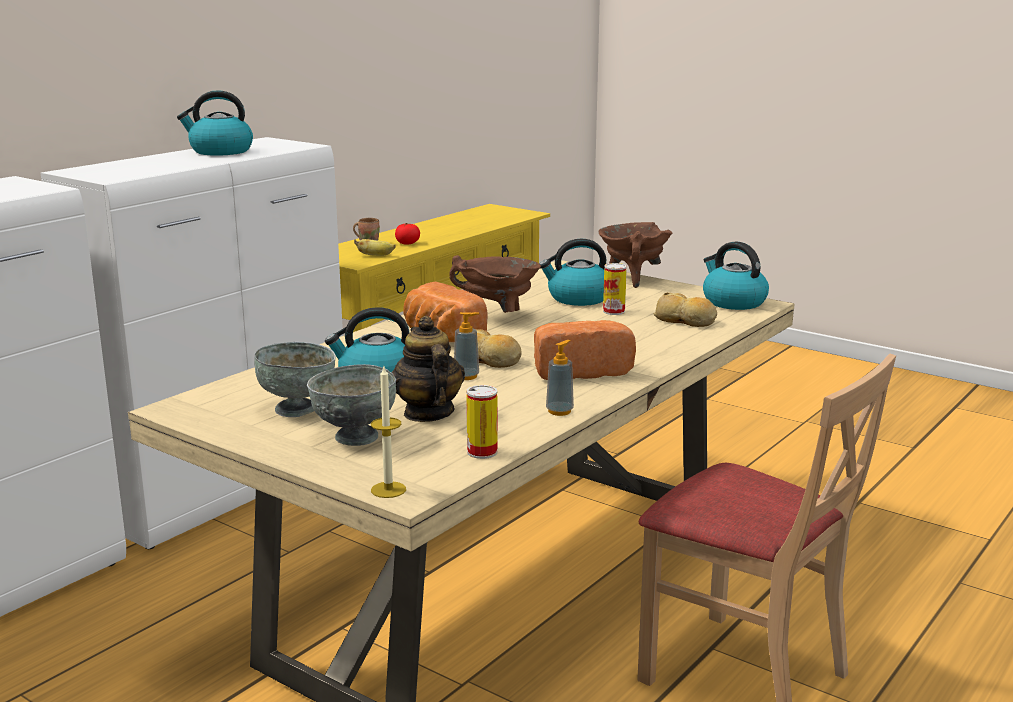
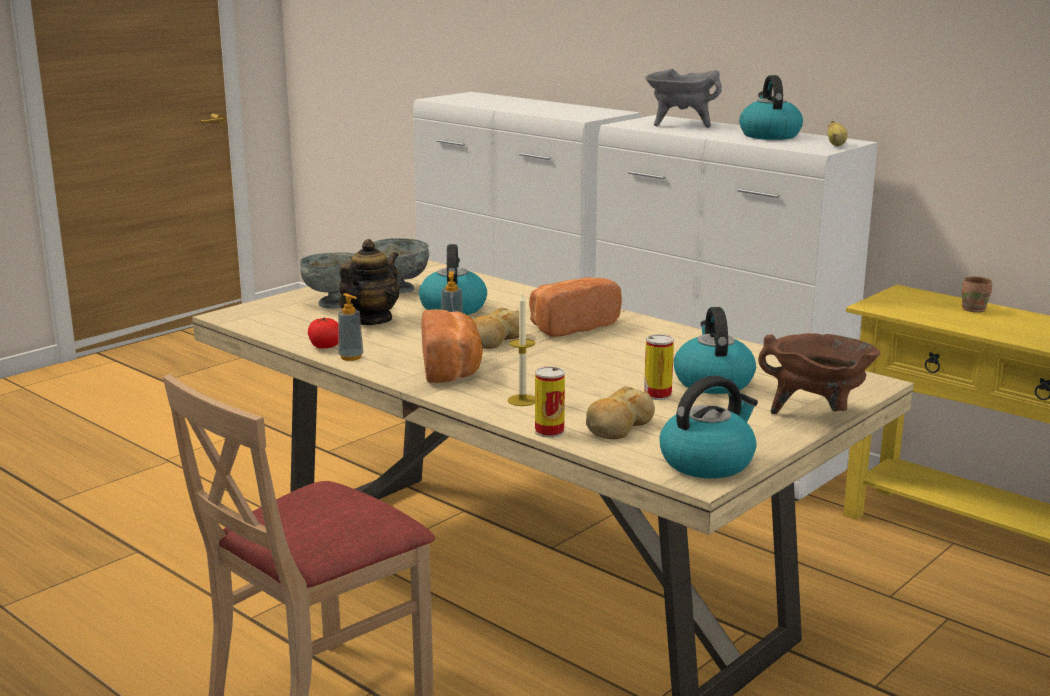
camera: 95 degrees right, 0 degrees up
(133, 166) = (680, 125): none -> grey cooking pot
(376, 256) = (914, 312): banana -> banana (836, 145)
(388, 490) = (238, 311): candle -> candle (522, 400)
(407, 243) = (990, 325): tomato -> tomato (325, 347)
(428, 413) = (370, 320): teapot -> teapot turned 45 degrees counterclockwise
(482, 452) = (282, 333): can -> can (549, 431)
(497, 318) = (630, 346): brown cooking pot -> none

